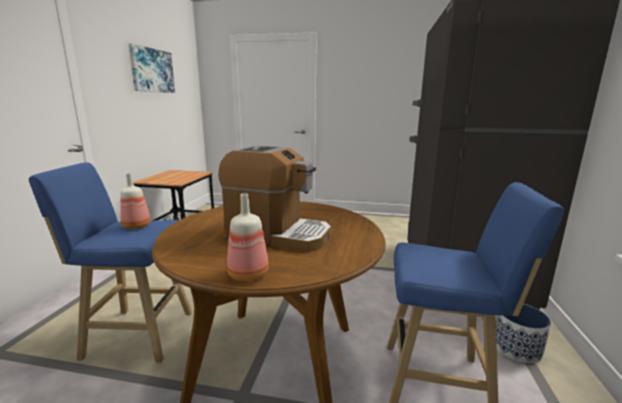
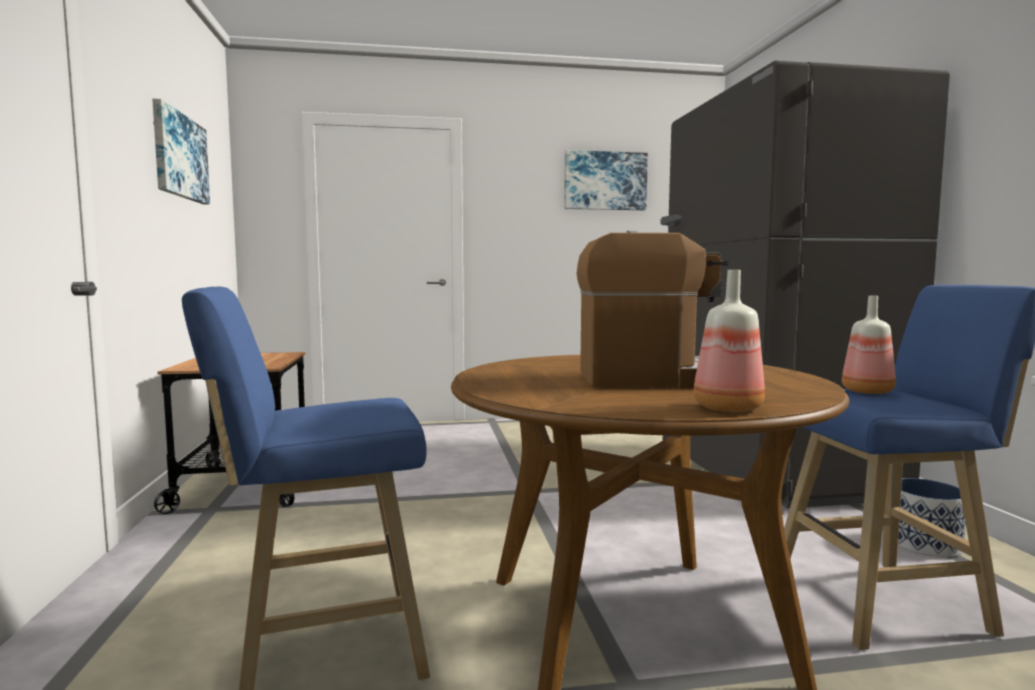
camera: 20 degrees left, 10 degrees down
(137, 226) = (351, 405): bottle -> bottle (868, 391)
(406, 68) = (605, 181): none -> picture

